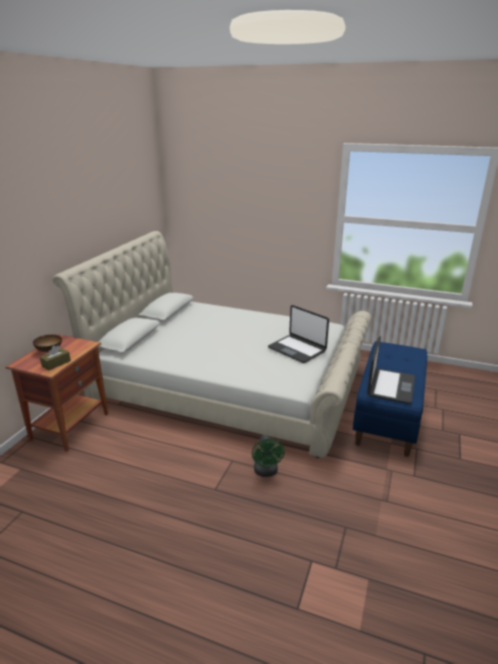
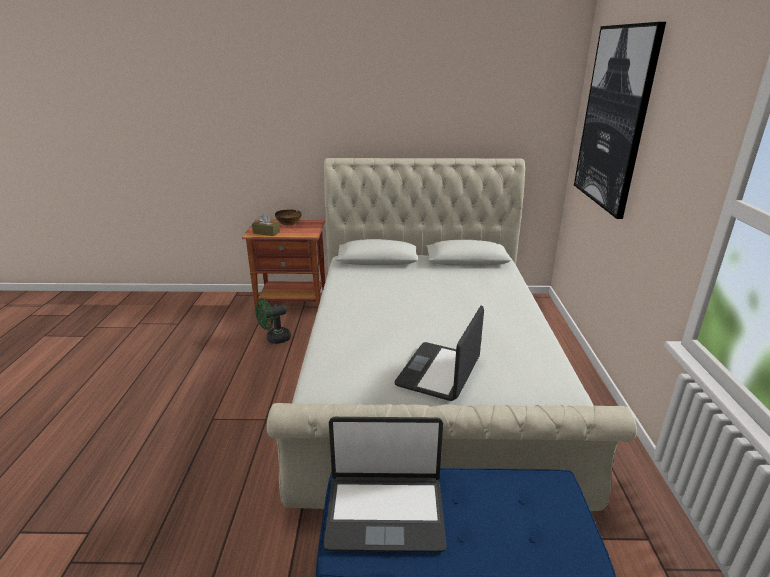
camera: 70 degrees right, 0 degrees up
(220, 192) = (614, 118): none -> picture
(266, 472) = (249, 454): green fan -> green fan (274, 339)

